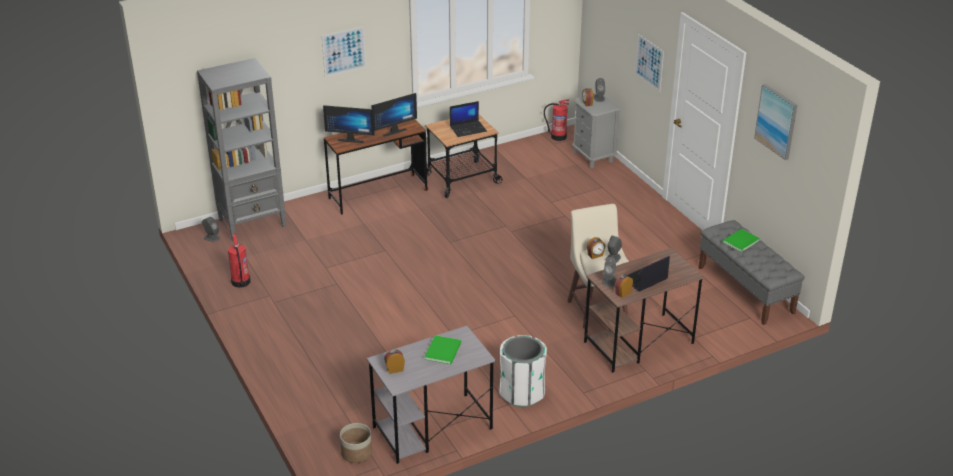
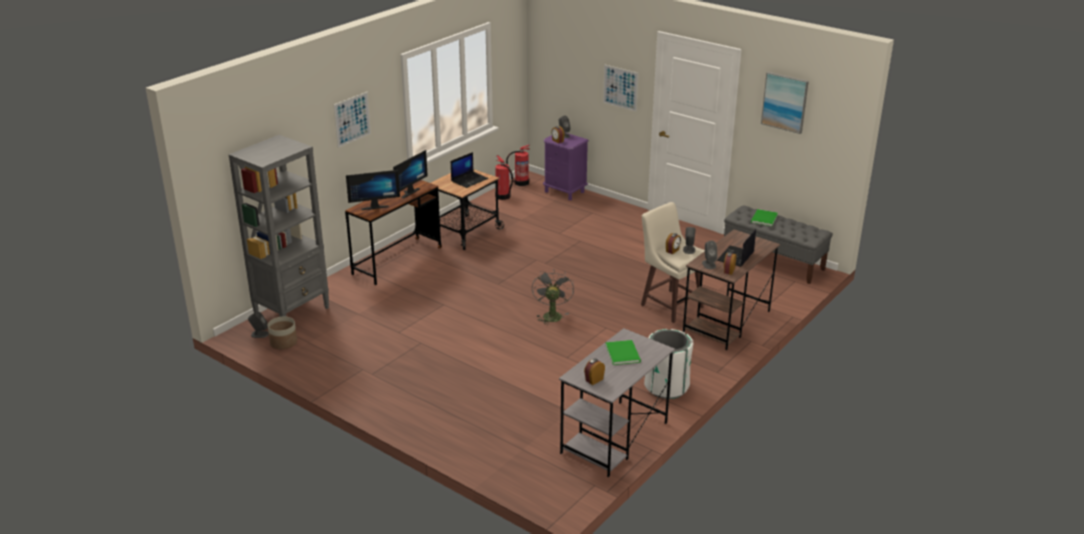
camera: 25 degrees left, 5 degrees down
(240, 282) = (323, 365): fire extinguisher -> fire extinguisher (503, 196)
(356, 453) = (563, 479): planter -> planter (283, 343)
(474, 287) = (551, 314): none -> grey fan
(593, 156) = (564, 191): grey nightstand -> purple nightstand

